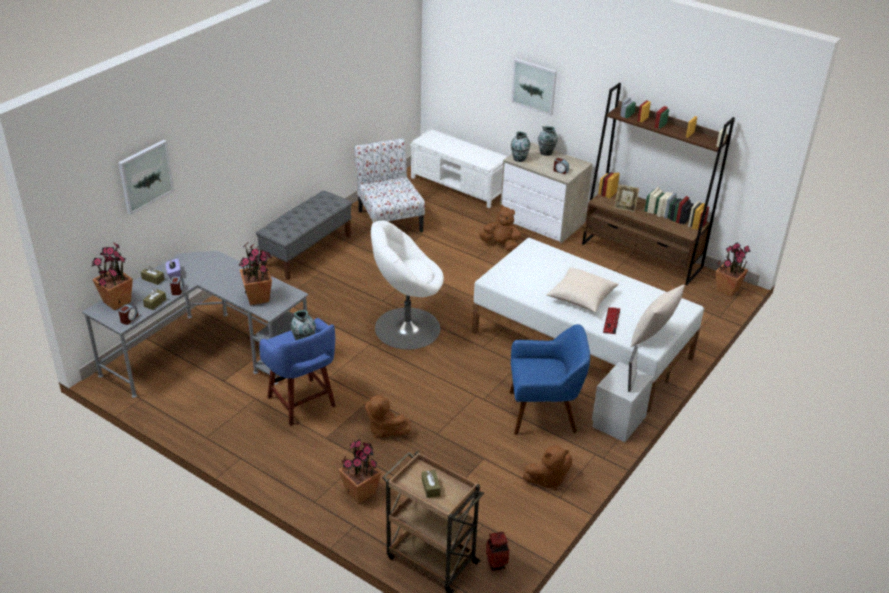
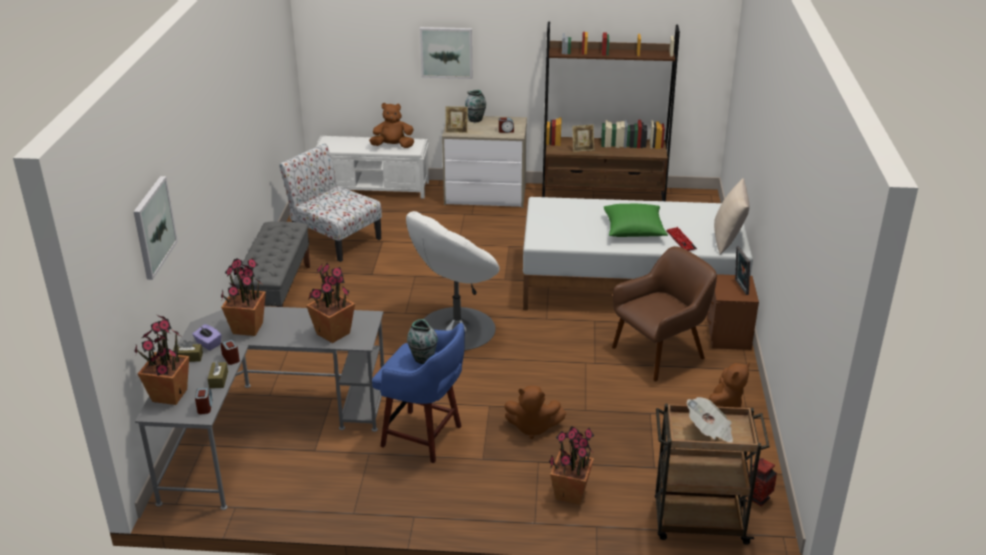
camera: 30 degrees left, 5 degrees down
(430, 487) = (709, 431): brown tissue box -> newspaper
(501, 245) = (469, 226): brown plush toy -> brown plush toy (393, 146)
(519, 158) = (456, 131): vase -> picture frame
(543, 413) = (660, 353): blue armchair -> brown armchair
(581, 297) = (634, 230): beige pillow -> green pillow
(618, 421) = (728, 335): grey nightstand -> brown nightstand
(727, 290) = (700, 200): potted plant -> potted plant (248, 328)

